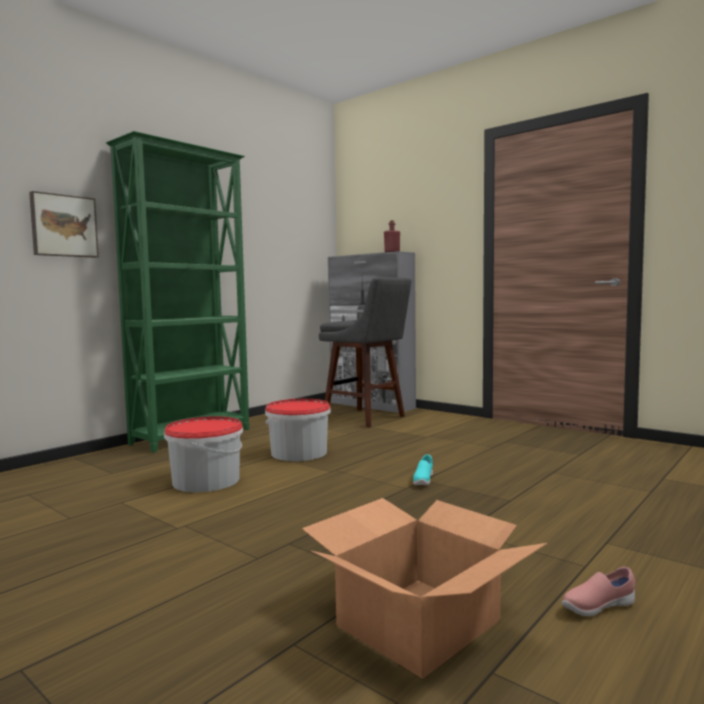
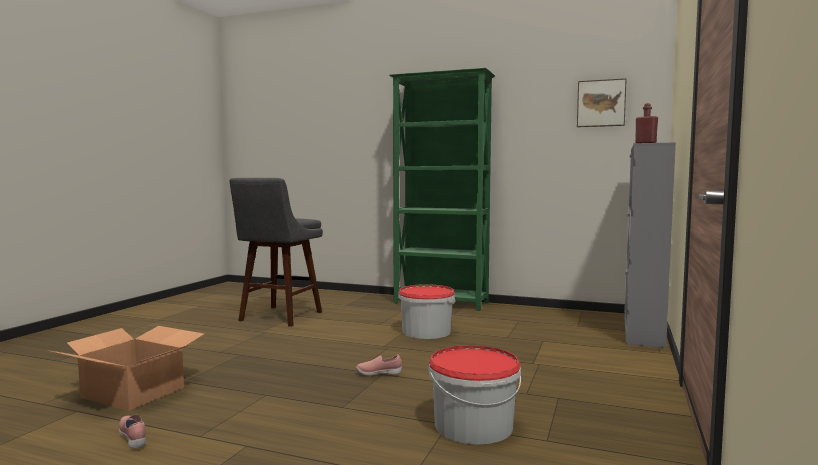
camera: 70 degrees right, 0 degrees up
(63, 226) = (375, 143): picture -> picture (601, 103)
(206, 481) = (342, 322): bucket -> bucket (473, 425)
(367, 418) = (576, 336): grey stool -> grey stool (279, 317)
(423, 481) = (379, 374): turquoise shoe -> pink shoe

